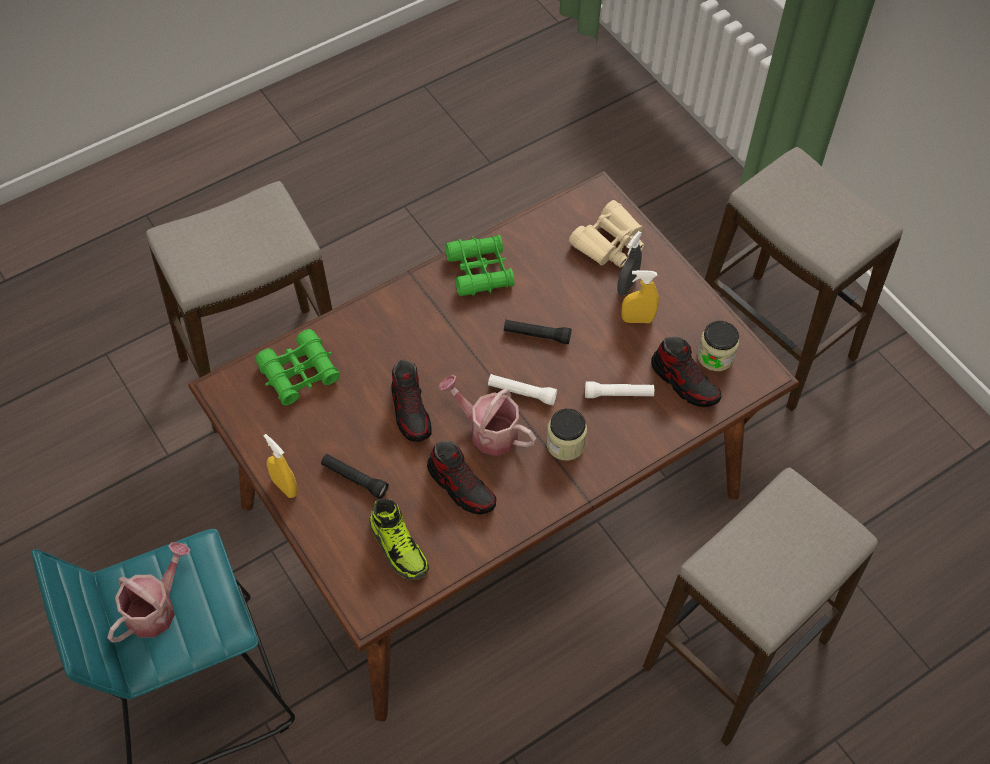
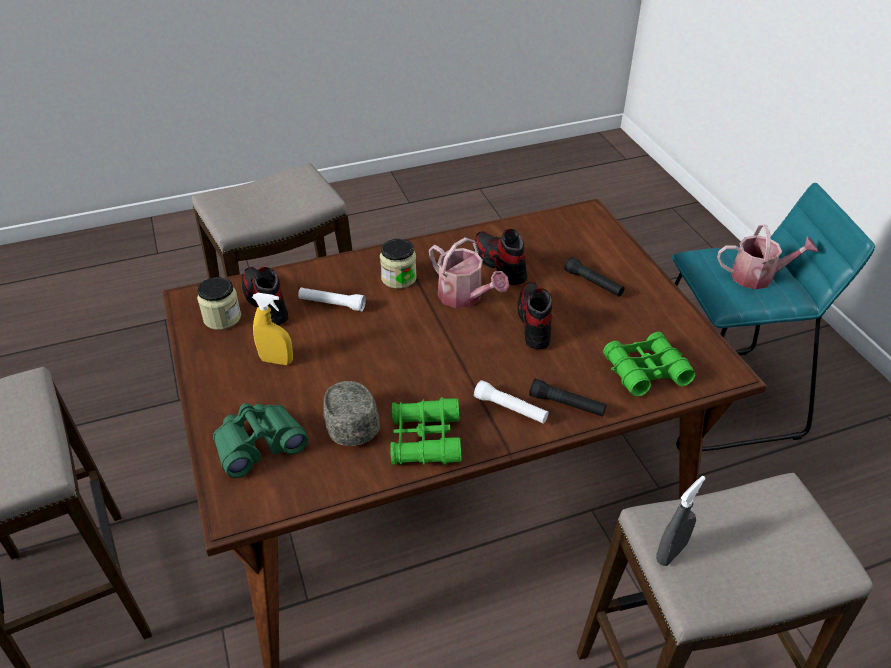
camera: 165 degrees left, 15 degrees down
(155, 608) = (758, 276): watering can -> watering can turned 135 degrees counterclockwise
(284, 486) = (657, 287): yellow spray bottle -> none
(399, 547) = (560, 238): shoe -> none
(521, 393) = (422, 319): white flashlight -> white flashlight (510, 409)
(537, 335) = (387, 364): black flashlight -> black flashlight (566, 404)
(547, 276) = (349, 420): none -> grey cap
(609, 243) = (259, 444): beige binoculars -> green binoculars
(627, 286) = (267, 394): grey spray bottle -> grey spray bottle (671, 552)

